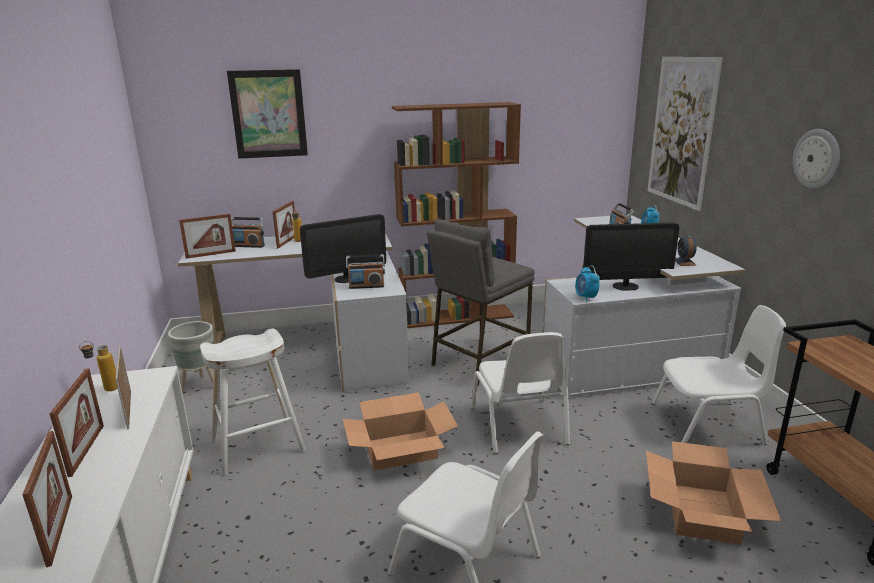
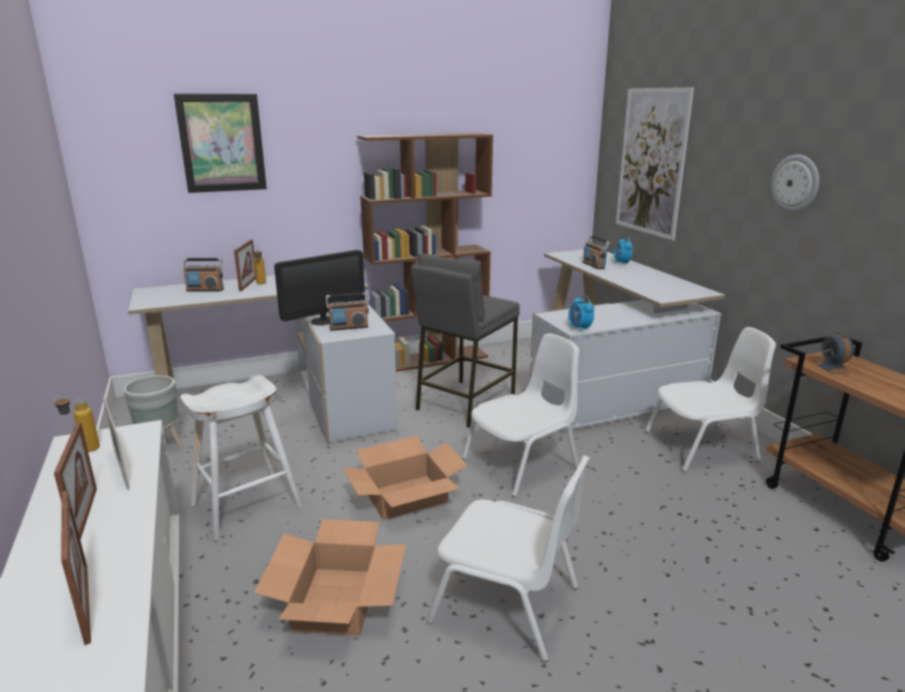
camera: 10 degrees left, 0 degrees up
(211, 254) = (164, 300): picture frame -> none
(519, 426) = (522, 463): white chair -> white chair turned 105 degrees counterclockwise
(625, 286) = (613, 316): monitor -> none
(684, 262) = (667, 290): alarm clock -> alarm clock (832, 368)
(702, 512) = (719, 529): cardboard box -> cardboard box (337, 600)

